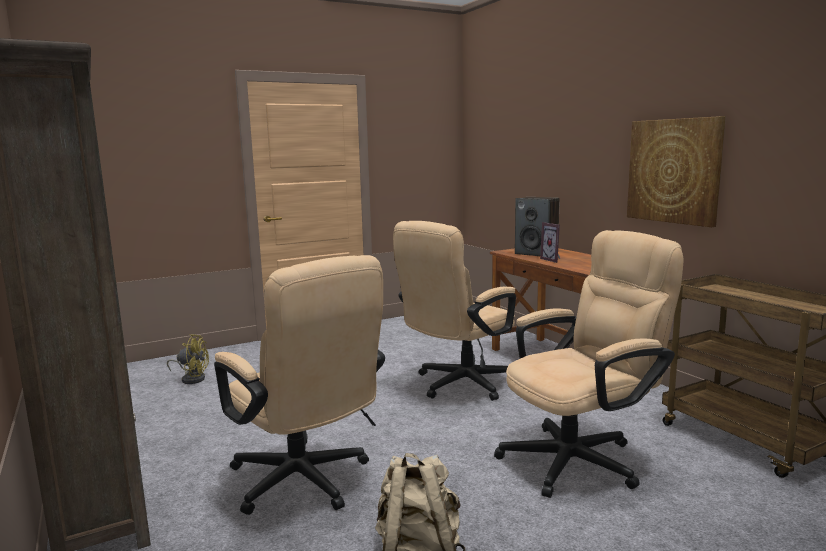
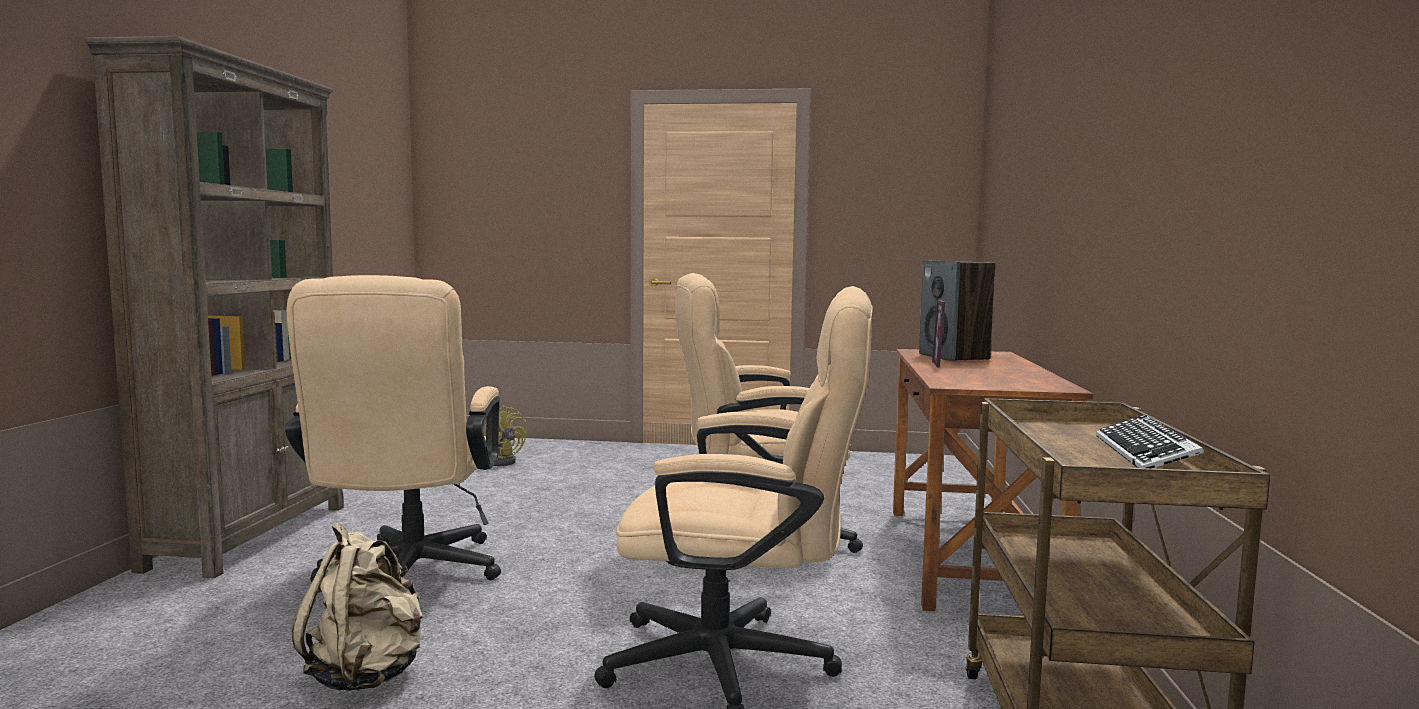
camera: 35 degrees right, 5 degrees down
(674, 171) = (1117, 204): picture -> none
(773, 299) = (1145, 453): none -> keyboard

